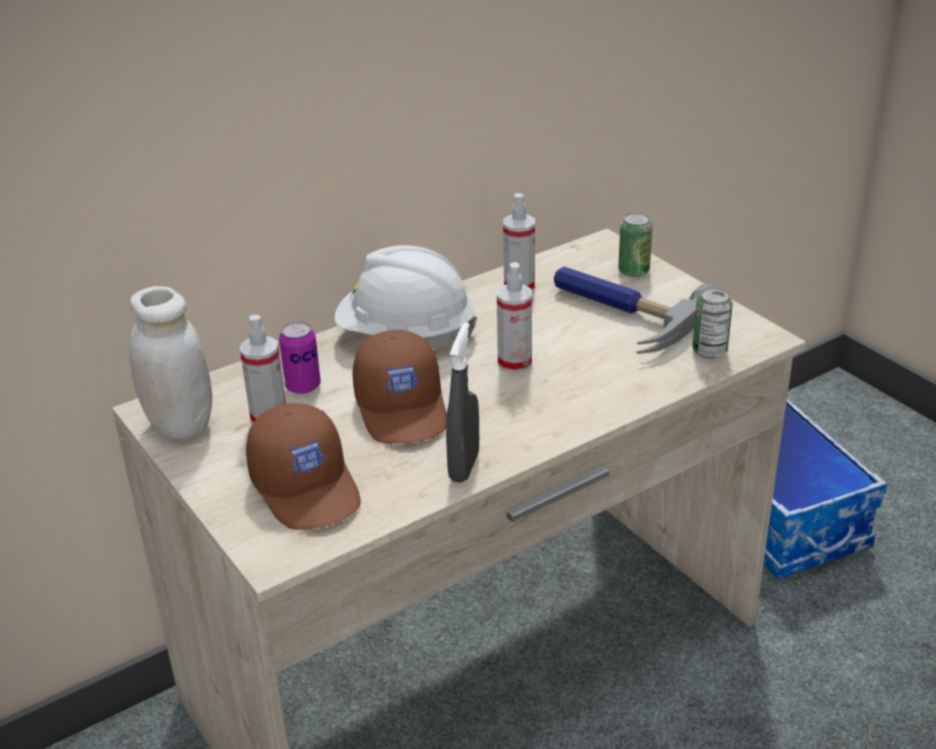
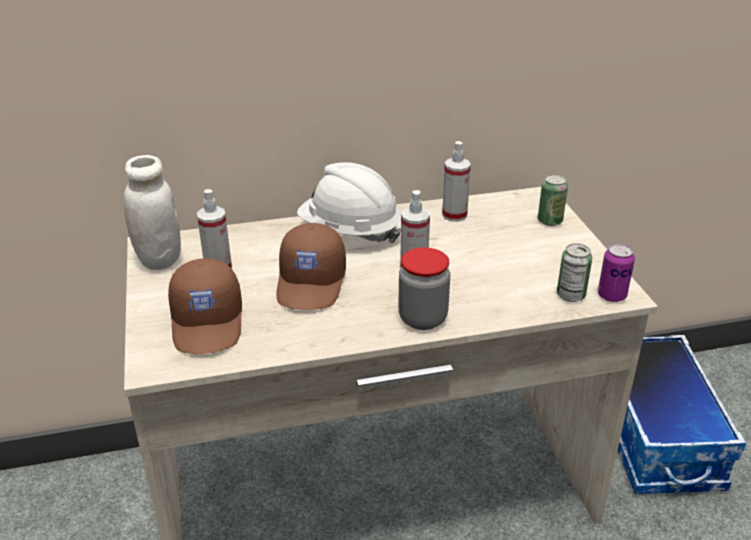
camera: 20 degrees right, 0 degrees up
(303, 386) = (256, 251): can -> can (611, 295)
(464, 466) = (325, 336): grey spray bottle -> none
(563, 417) = (422, 318): none -> jar
(619, 313) = (518, 250): hammer -> none

